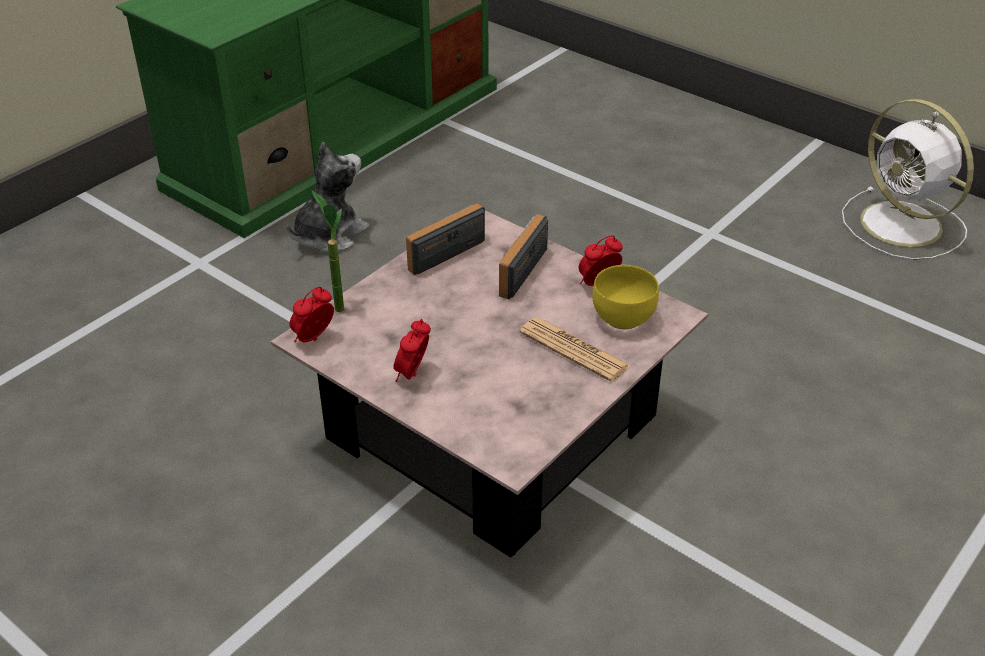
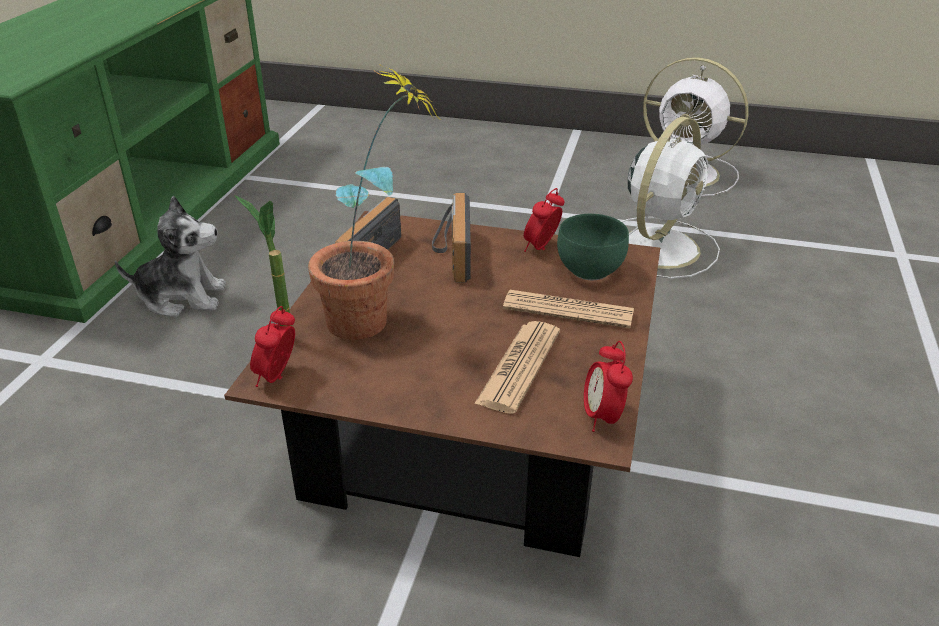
camera: 25 degrees left, 5 degrees down
(329, 235) = (182, 297): plush toy -> plush toy turned 75 degrees clockwise
(413, 374) = (420, 381): alarm clock -> alarm clock (602, 417)
(414, 313) = (376, 320): none -> potted plant
(492, 427) = (469, 430): pink coffee table -> brown coffee table
(495, 386) = (519, 367): none -> newspaper
(622, 320) = (591, 272): yellow bowl -> green bowl
(803, 303) = (660, 246): none -> white fan

